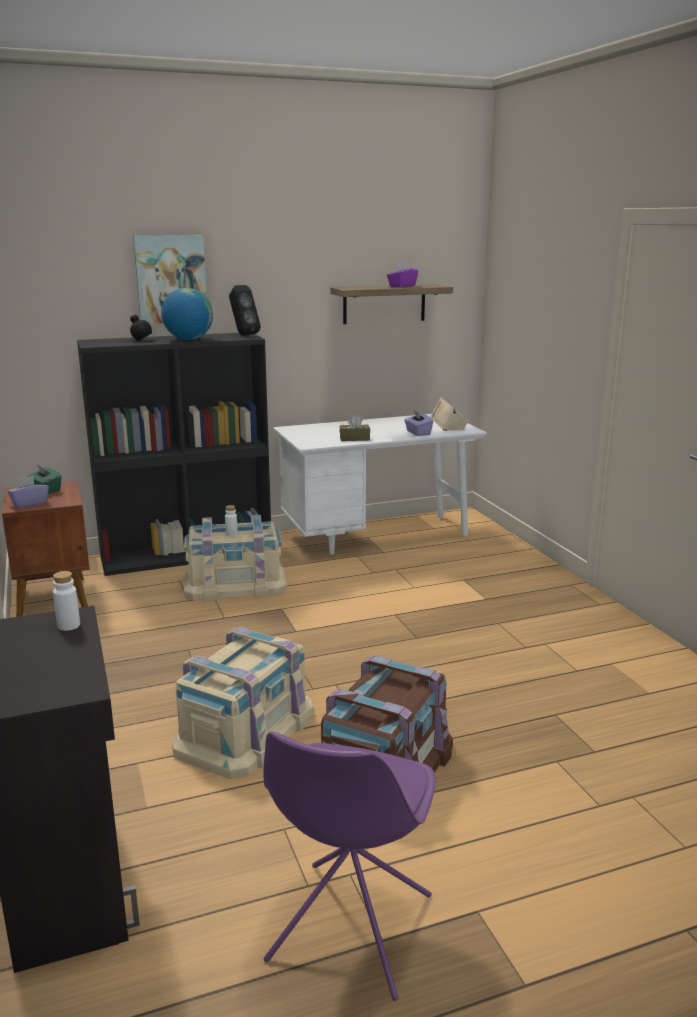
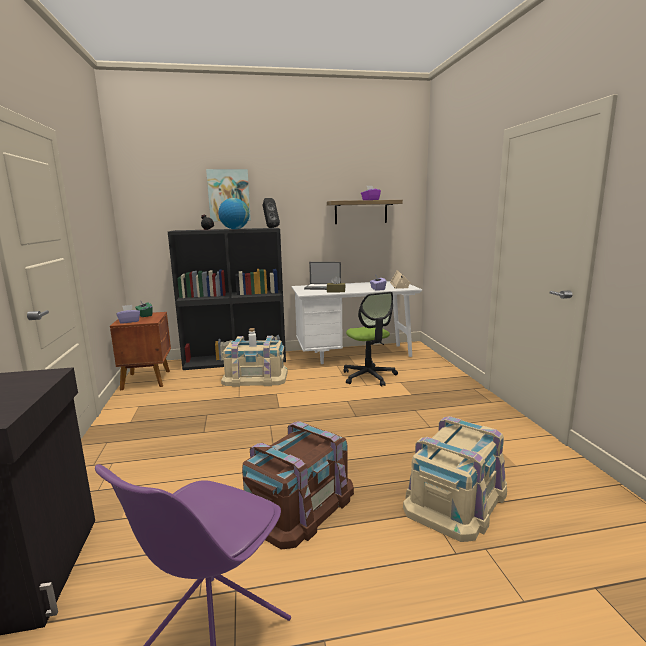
camera: 10 degrees right, 5 degrees down
(68, 625) = (41, 378): white bottle -> none
(246, 730) = (215, 469): beige storage box -> beige storage box (456, 498)
(329, 430) = (323, 287): none -> laptop
(413, 573) = (369, 376): none -> office chair

